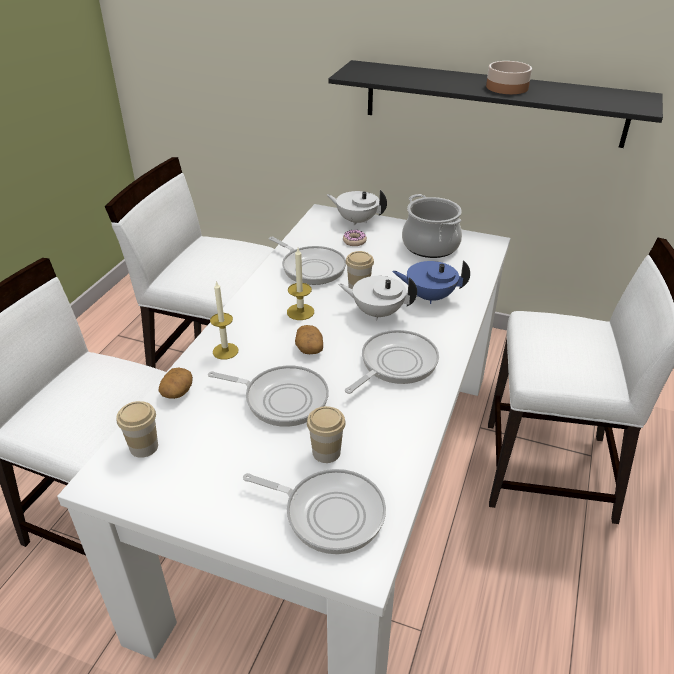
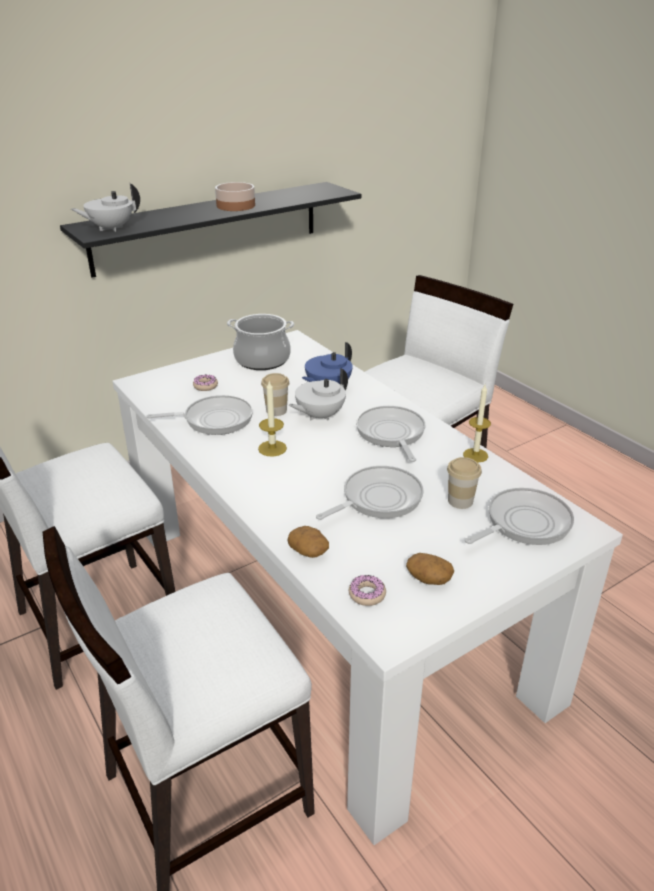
camera: 55 degrees left, 5 degrees down
(144, 447) = (367, 594): cup -> donut
(225, 351) = (280, 505): candle -> candle (475, 455)
(309, 348) = (327, 462): potato -> potato (428, 578)
(356, 220) = (175, 373): white teapot -> white teapot (111, 228)

